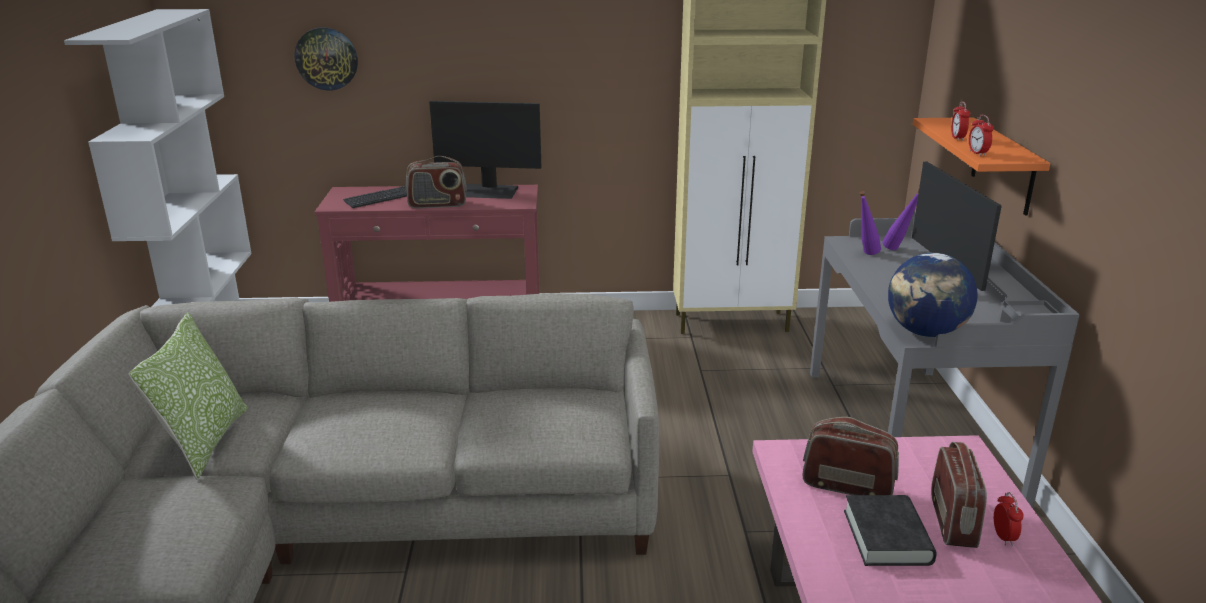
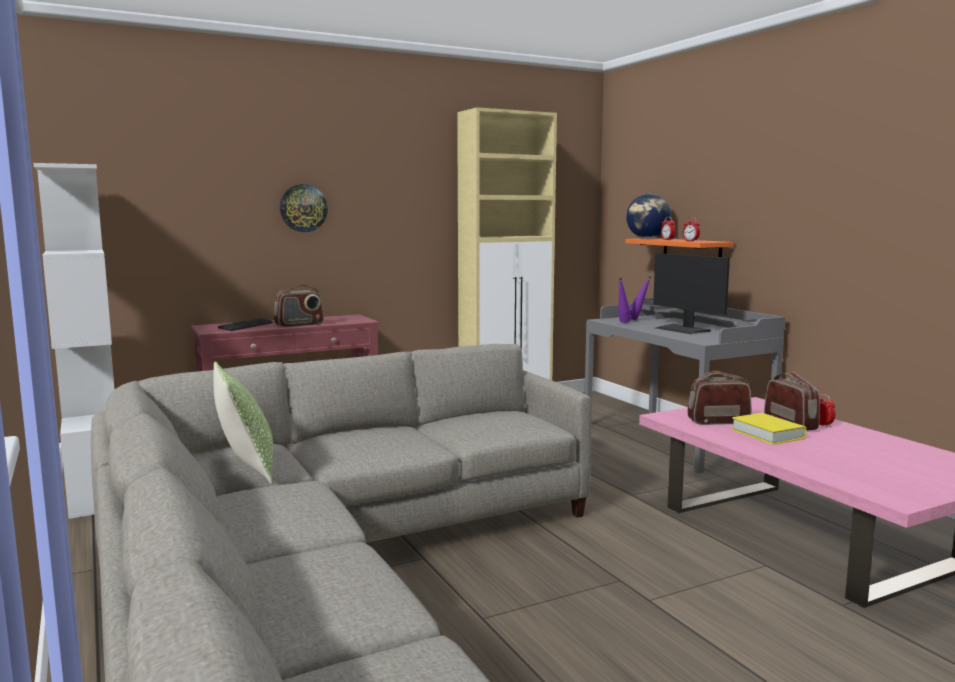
camera: 25 degrees left, 15 degrees down
(326, 58) = (191, 216): wall clock -> wall clock (303, 208)
(487, 191) = (327, 318): monitor -> none
(887, 537) = (767, 434): black book -> yellow book
(925, 332) = (706, 340): globe -> globe (648, 238)

